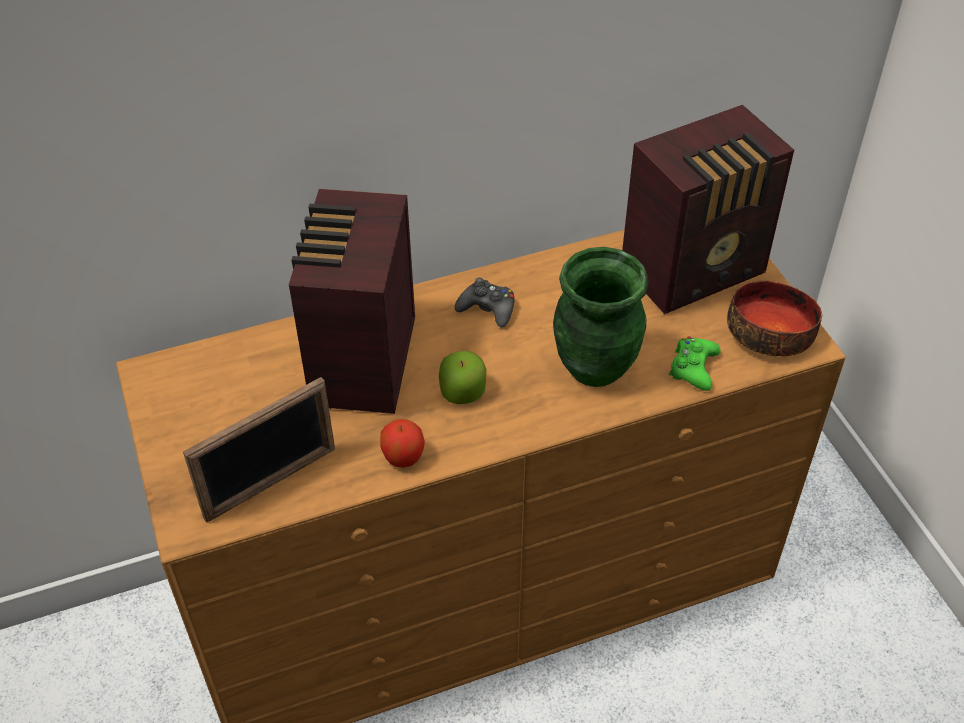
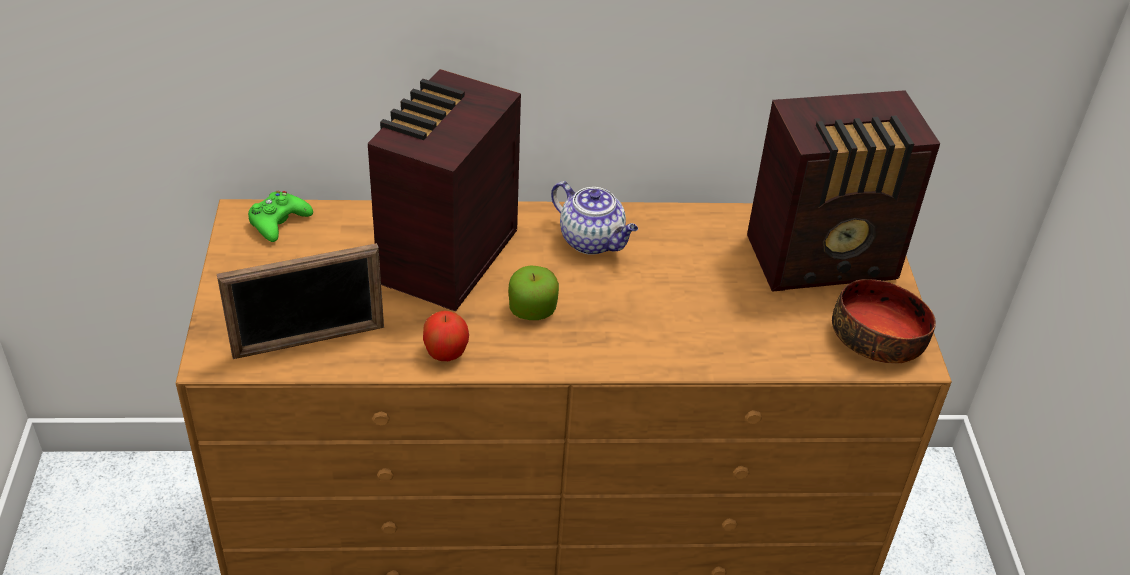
camera: 15 degrees right, 5 degrees down
(487, 308) = (593, 241): black game controller -> teapot
(595, 366) = (676, 321): green vase -> none
(693, 368) = (779, 349): green game controller -> green game controller (278, 222)

